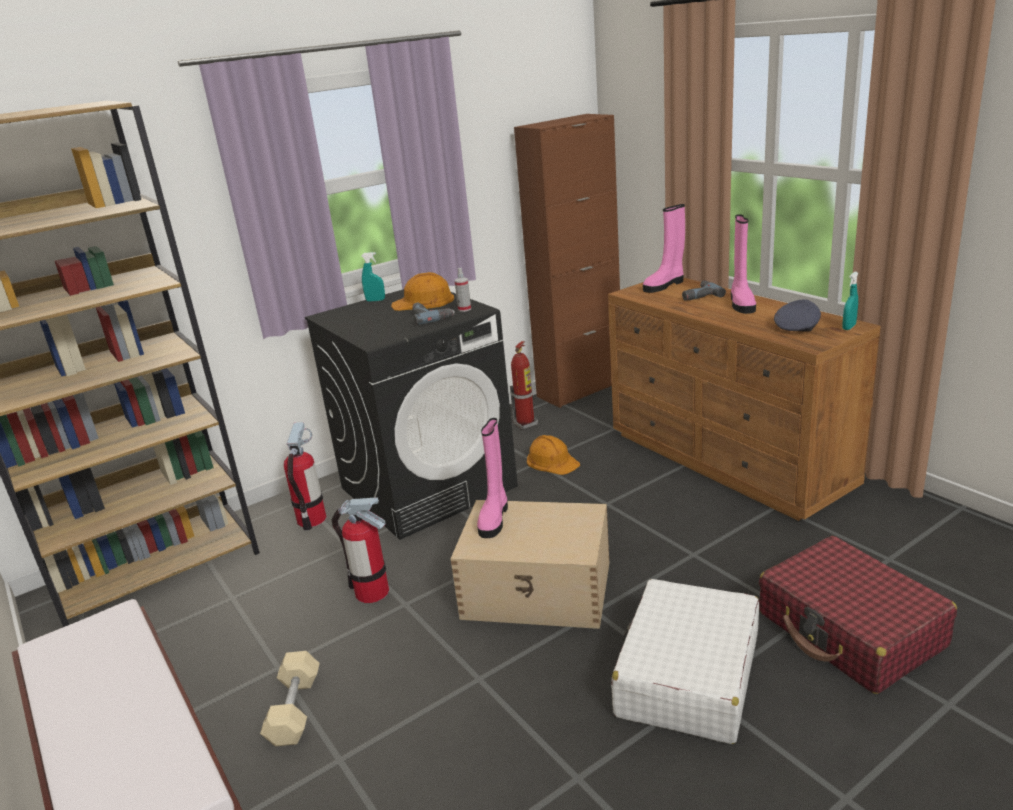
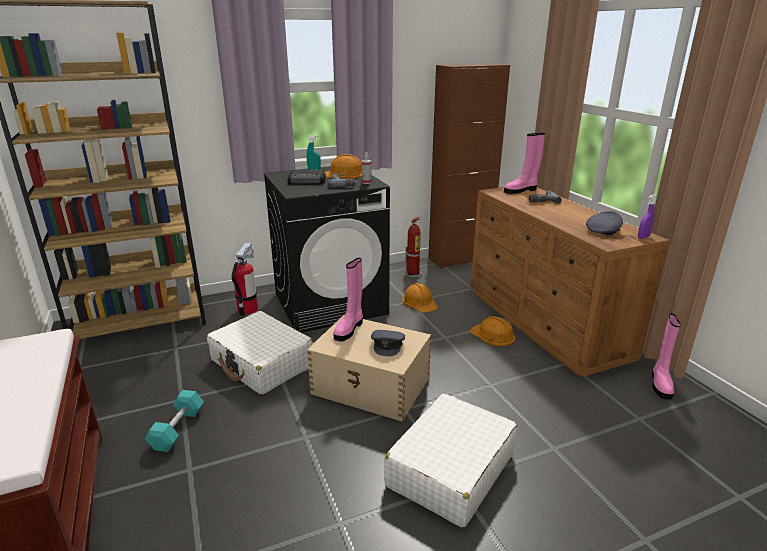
camera: 10 degrees right, 0 degrees up
(295, 710) = (178, 429): beige dumbbell -> turquoise dumbbell
(371, 592) = (262, 363): fire extinguisher -> white suitcase
(380, 321) = (307, 181): none -> radio
(557, 530) = (388, 345): none -> grey cap
(668, 488) = (493, 335): none -> orange hard hat
(741, 304) = (570, 210): pink boot -> pink boot (660, 384)
(849, 327) = (643, 237): turquoise spray bottle -> purple spray bottle
(850, 630) = (588, 465): red suitcase -> none

